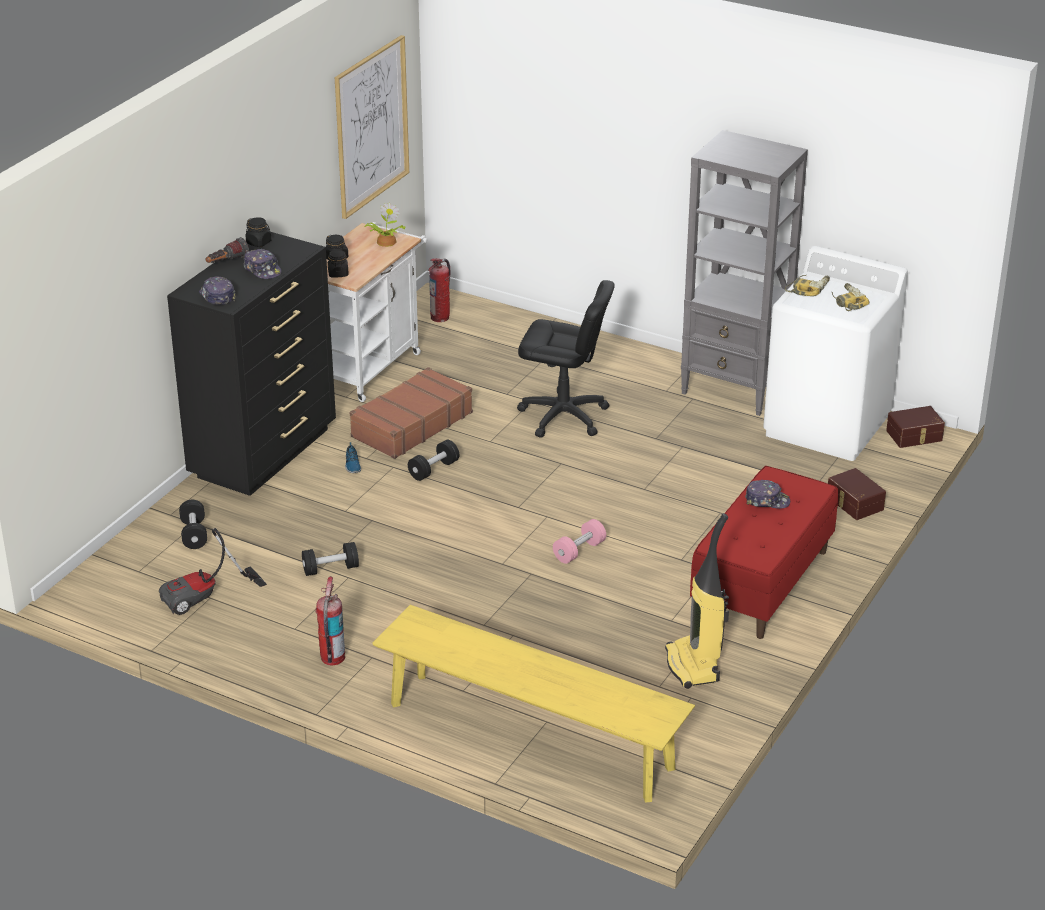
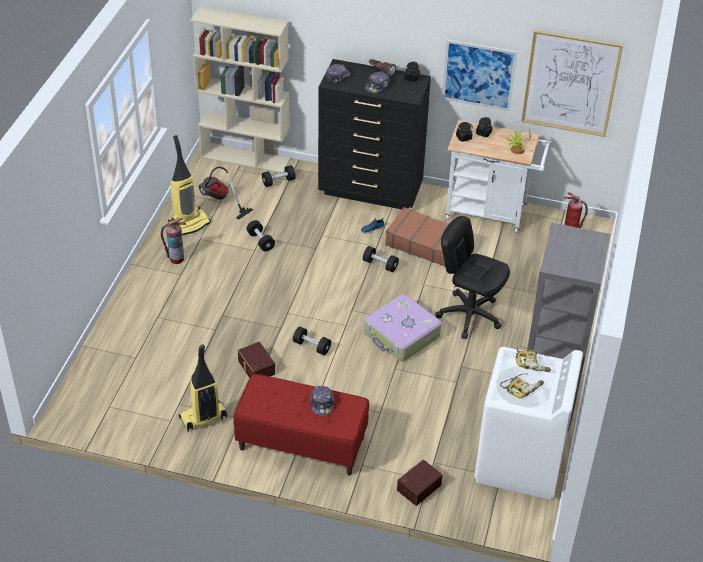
camera: 75 degrees right, 10 degrees up
(112, 559) = (246, 158): none -> beige bookcase
(251, 636) = (189, 224): none -> vacuum cleaner
(299, 187) = (478, 75): none -> picture
(530, 736) = (121, 352): yellow bench -> none
(563, 416) = (469, 315): black office chair -> black office chair turned 120 degrees clockwise
(579, 551) = (311, 346): pink dumbbell -> black dumbbell
(583, 474) = (401, 335): none -> suitcase
(914, 436) = (527, 519): brown storage box -> brown storage box (255, 368)

